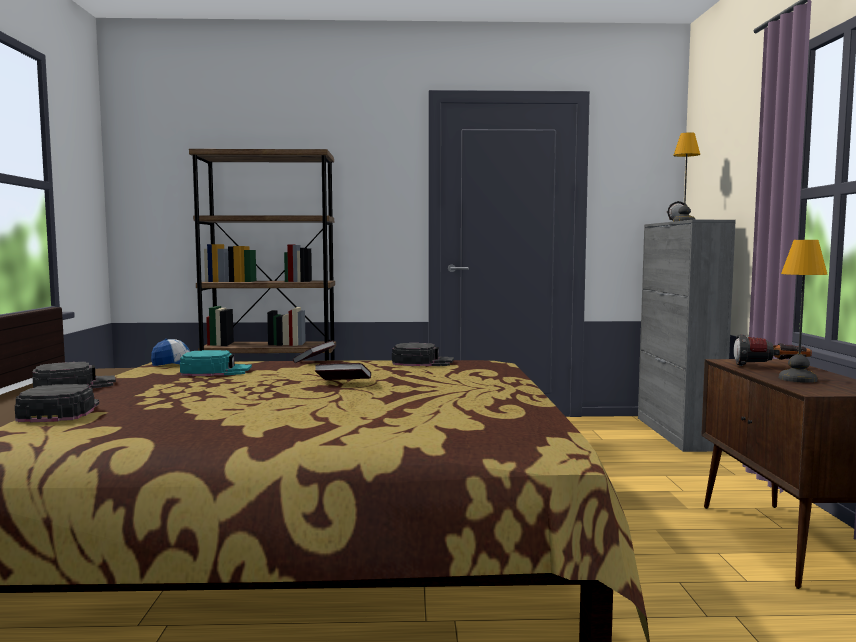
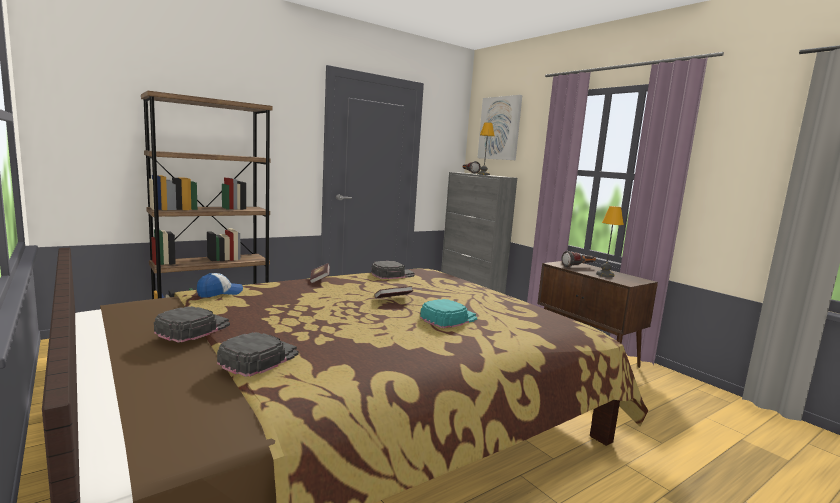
camera: 35 degrees left, 5 degrees up
(60, 411) = (259, 359): black cap -> black cap turned 75 degrees clockwise
(216, 371) = (276, 298): turquoise cap -> turquoise cap (448, 318)
(717, 140) = (500, 128): none -> picture

